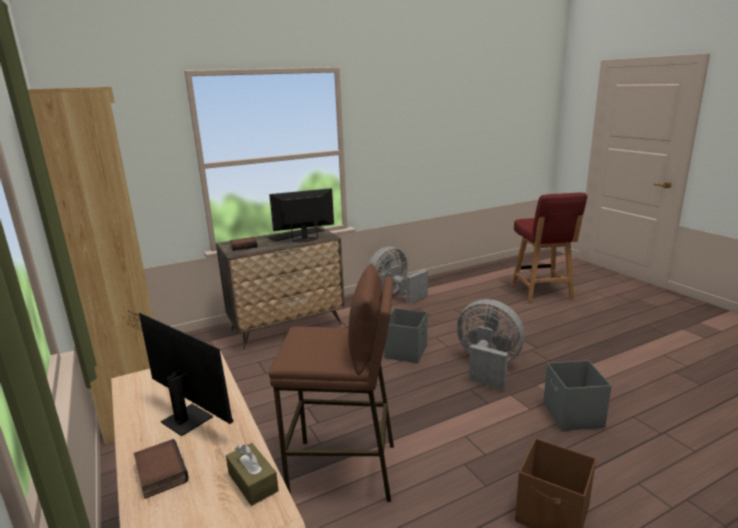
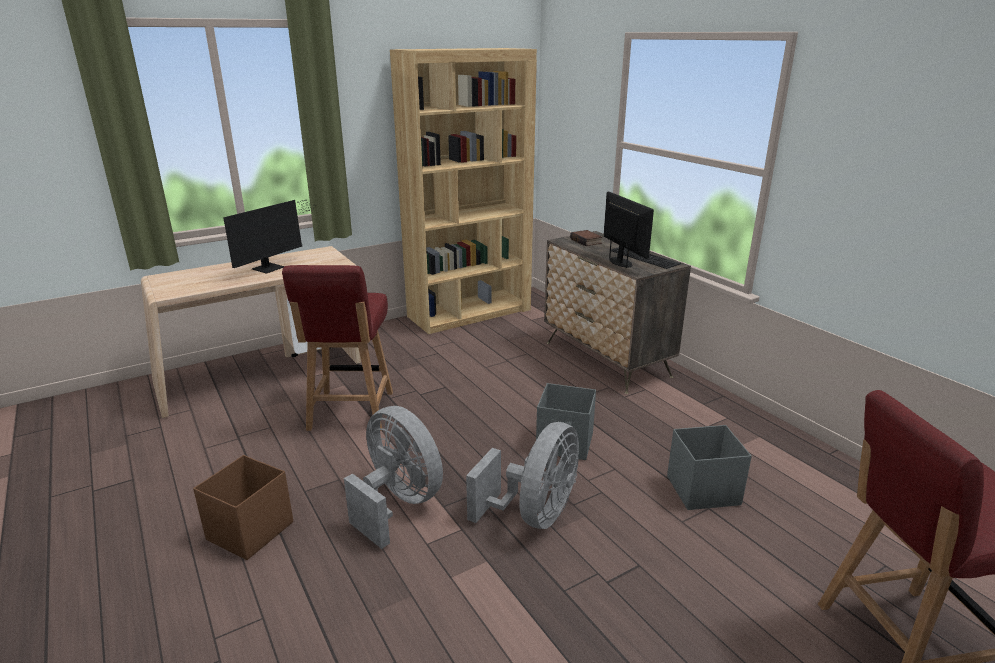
camera: 85 degrees right, 5 degrees up
(159, 473) = (221, 269): book -> none
(253, 482) = (193, 288): brown tissue box -> none
(344, 470) = (350, 412): brown stool -> red chair
(394, 296) = (747, 431): grey fan -> grey fan (398, 503)
(572, 415) = (406, 585): grey storage box -> grey storage box (701, 490)

